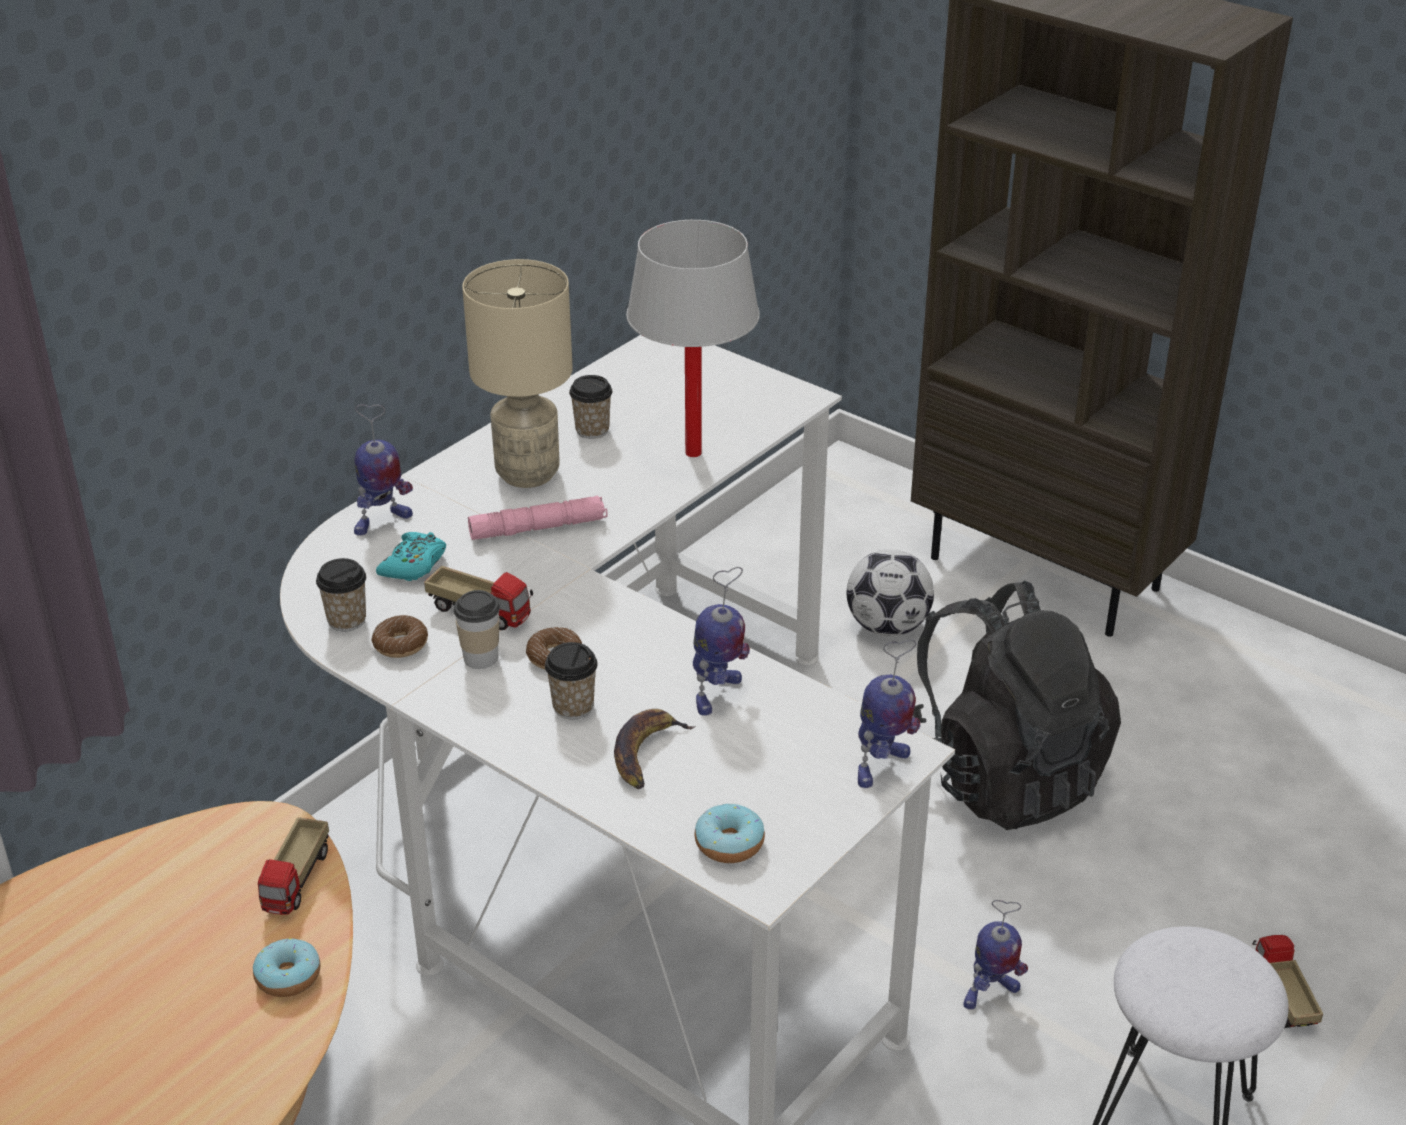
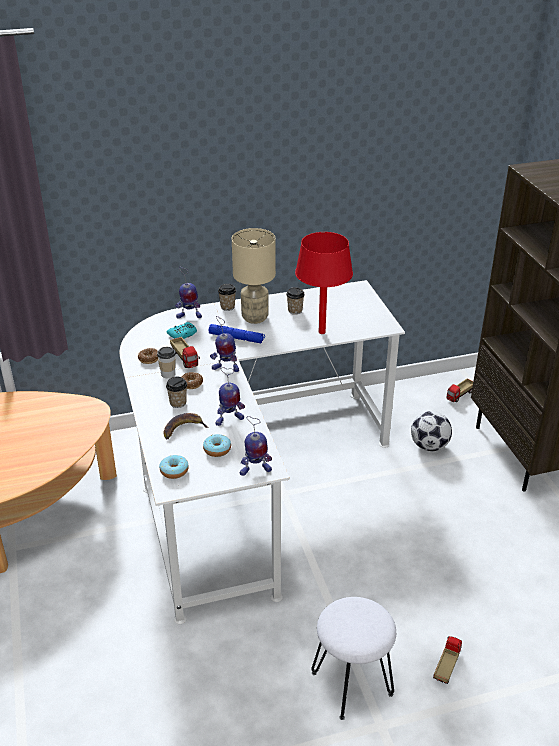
camera: 35 degrees right, 0 degrees up
(288, 976) = (53, 458): donut -> donut (217, 449)
(298, 881) = (85, 430): toy truck -> toy truck (460, 395)
(347, 620) = (142, 344): cup -> cup (227, 307)
(538, 528) = (236, 338): pink flashlight -> blue flashlight
(693, 453) = (322, 332): white table lamp -> red table lamp
(989, 994) = (327, 600): toy robot -> toy robot (225, 368)
(999, 775) = (416, 523): black backpack -> none

